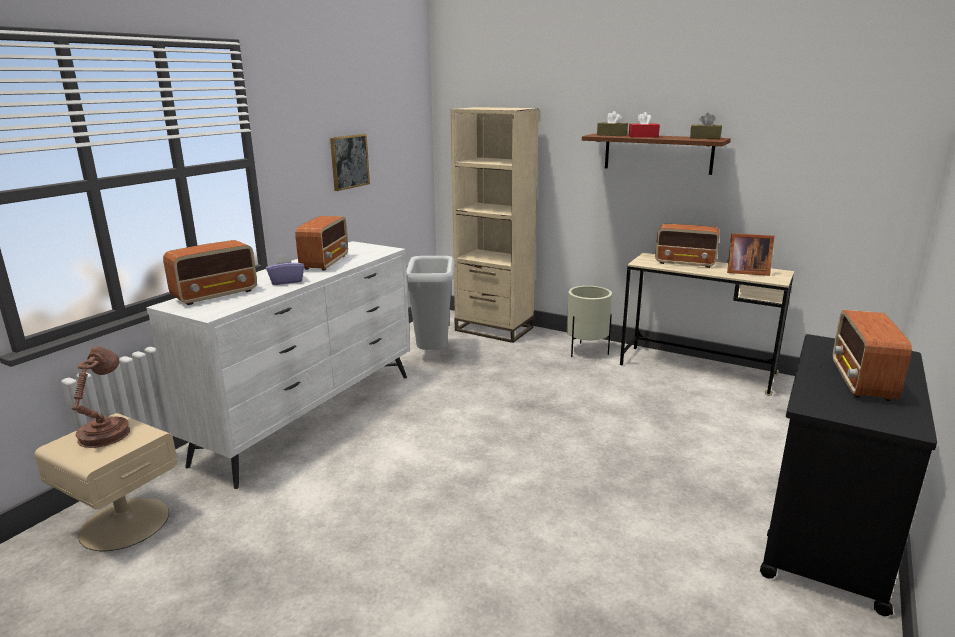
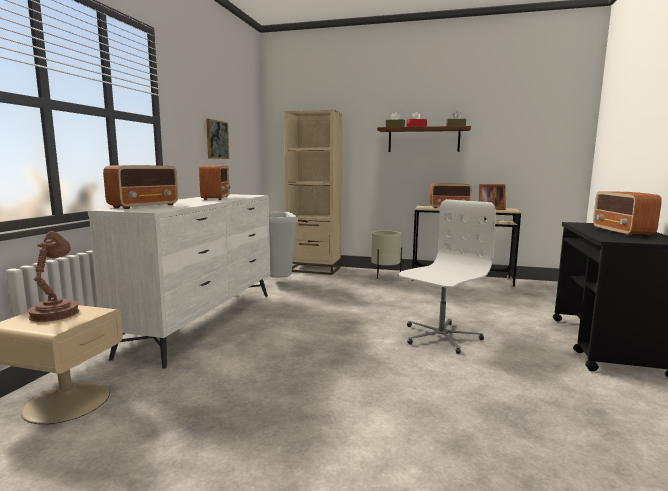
camera: 15 degrees left, 10 degrees down
(286, 281) = (196, 202): purple tissue box -> none
(590, 482) = (440, 337): none -> white office chair

